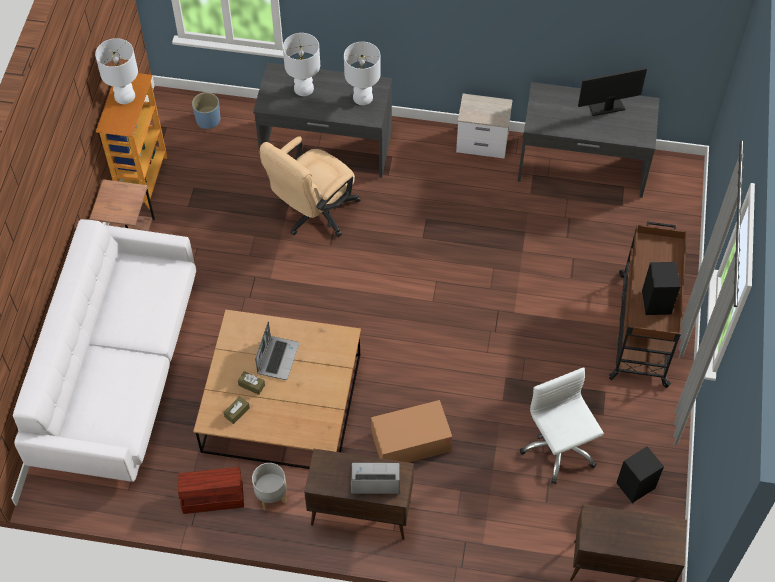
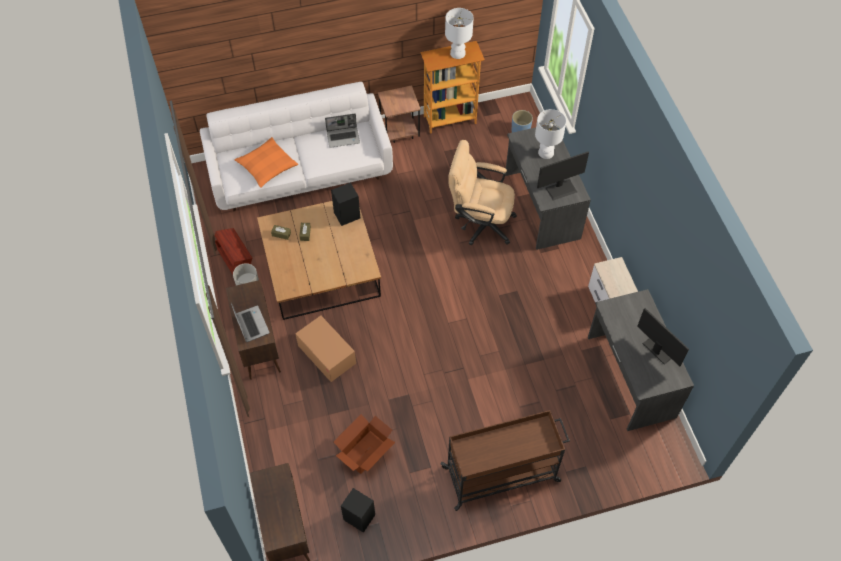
camera: 65 degrees right, 0 degrees up
(121, 389) = (267, 166): none -> orange pillow
(277, 358) = (333, 239): laptop -> laptop (343, 137)
(362, 97) = (561, 189): white table lamp -> monitor
(558, 448) = (366, 452): white office chair -> cardboard box
(656, 303) = (488, 452): black speaker -> black speaker (346, 215)

